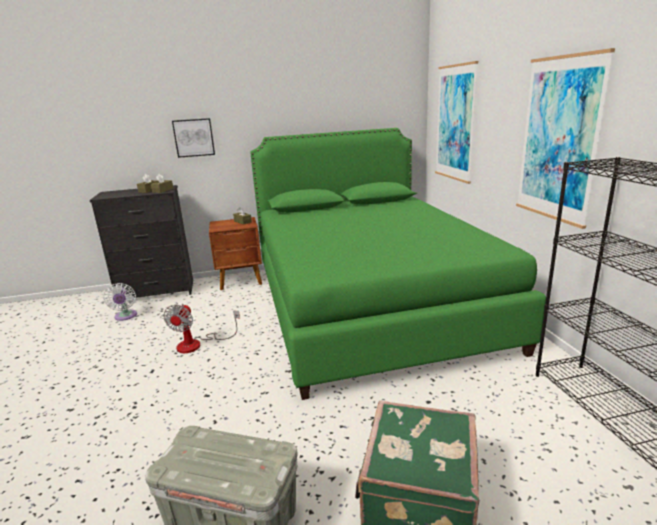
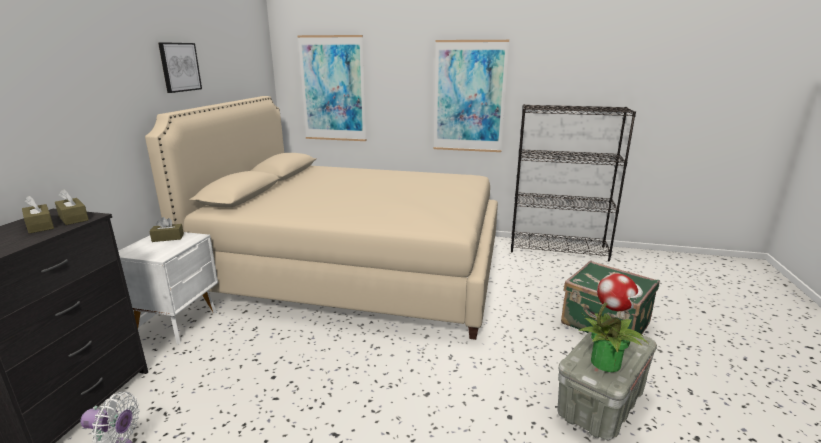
camera: 65 degrees left, 0 degrees up
(194, 137) = (61, 122): picture -> picture (179, 67)
(197, 344) = (309, 385): fan -> none
(198, 457) = (606, 362): none -> potted plant
(241, 280) = (178, 323): brown nightstand -> white nightstand
(369, 304) = (356, 269): green bed -> beige bed

